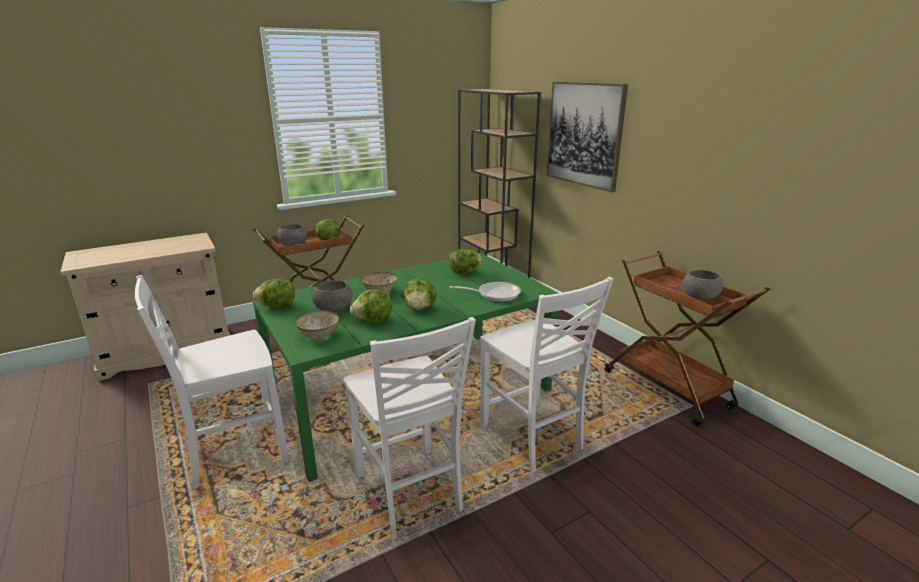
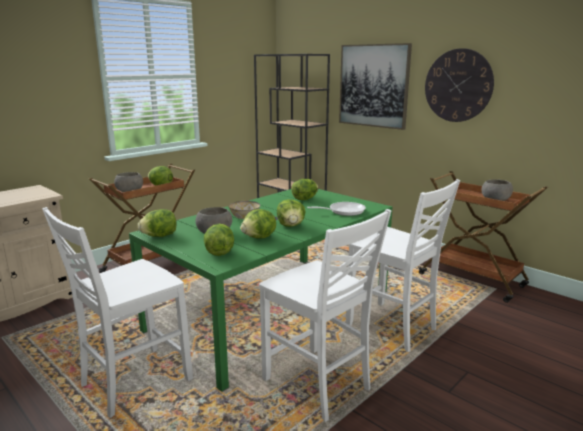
camera: 15 degrees left, 5 degrees down
(318, 335) = (219, 252): bowl -> lettuce
(676, 143) = (458, 85): none -> wall clock

